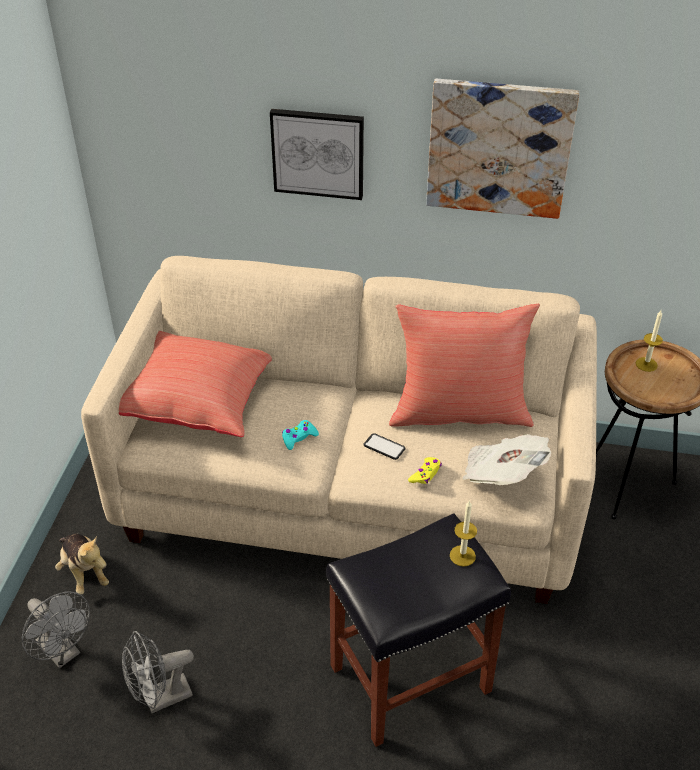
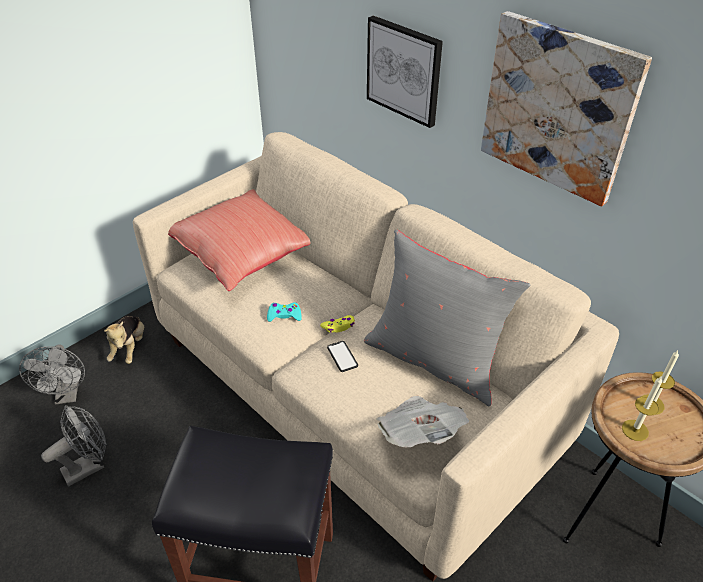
camera: 35 degrees right, 0 degrees up
(161, 699) = (89, 466): grey fan -> grey fan turned 135 degrees clockwise
(425, 474) = (353, 397): yellow game controller -> yellow game controller (339, 327)
(459, 412) = (434, 360): red pillow -> grey pillow
(462, 556) = (292, 485): candle -> candle (635, 430)

